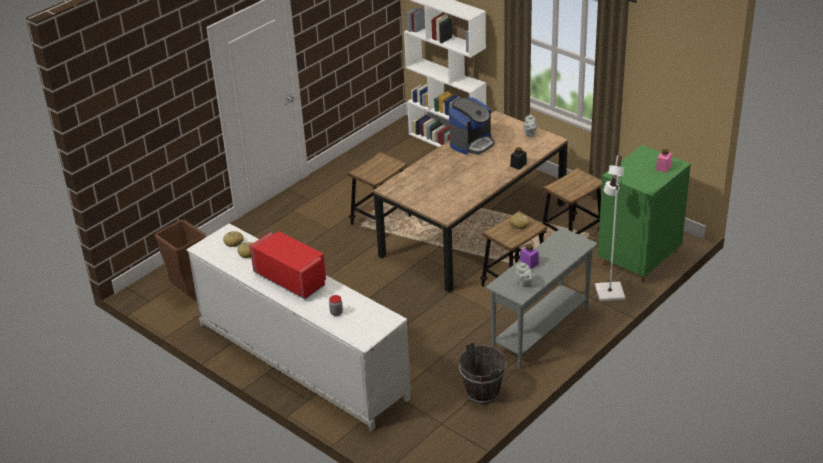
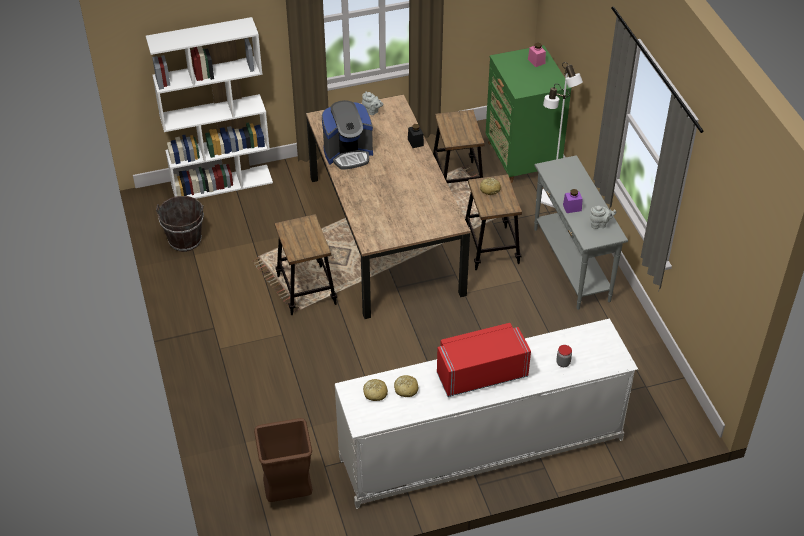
camera: 60 degrees left, 10 degrees up
(471, 143) = (348, 153): coffee machine -> coffee machine turned 90 degrees clockwise
(483, 392) = (624, 340): brown bucket -> brown bucket (185, 240)

